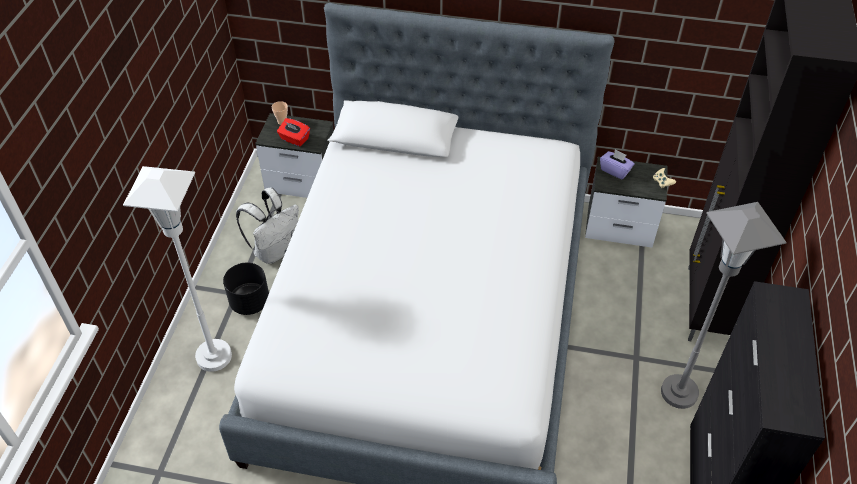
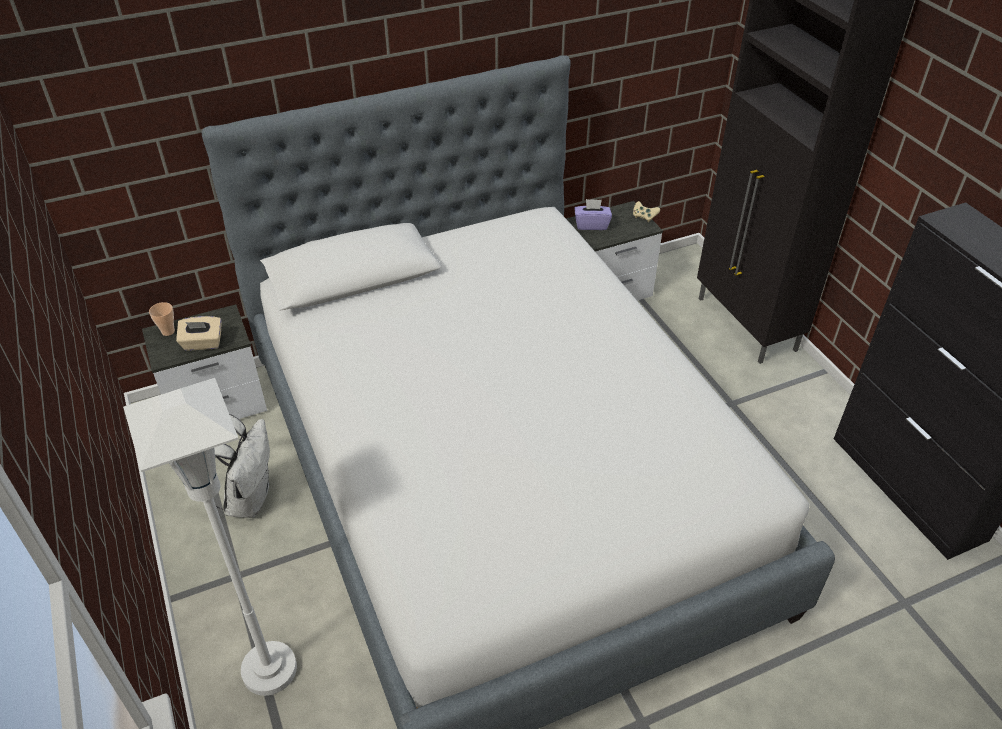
camera: 35 degrees left, 5 degrees down
(250, 302) = (264, 575): black planter -> none
(294, 139) = (202, 343): red tissue box -> beige tissue box
(679, 393) = (797, 415): grey floor lamp -> none

